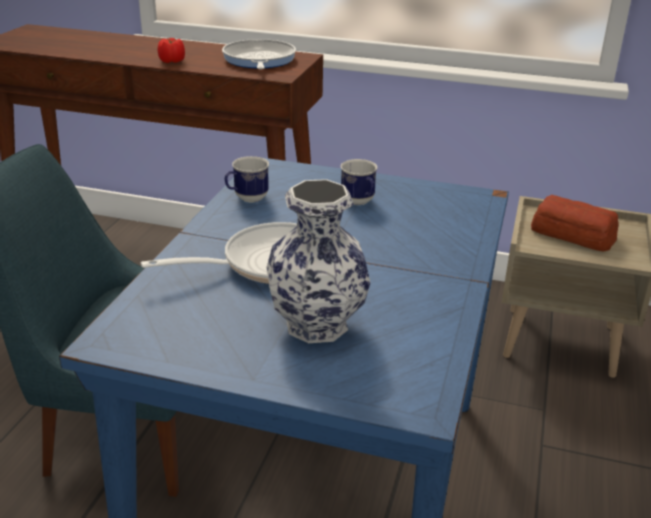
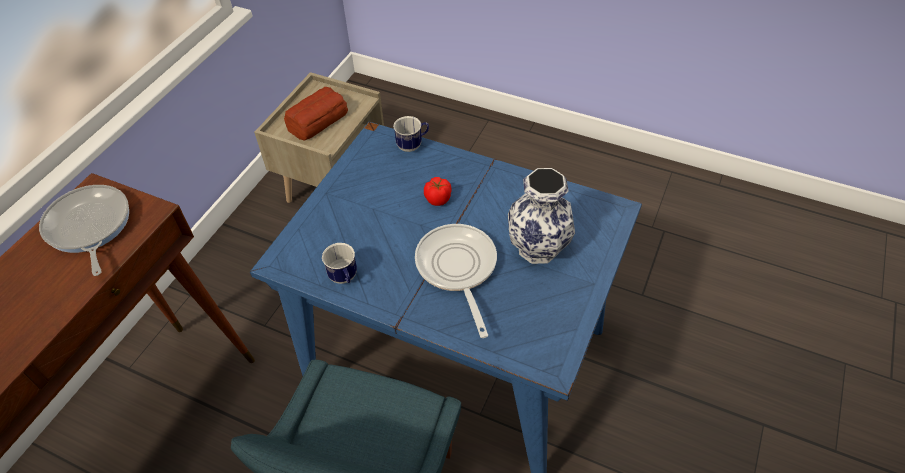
camera: 80 degrees left, 20 degrees up
(172, 61) = (50, 309): tomato -> tomato (438, 198)
(258, 61) = (89, 227): frying pan -> frying pan turned 60 degrees clockwise
(360, 202) = (369, 205): mug -> mug (413, 145)

